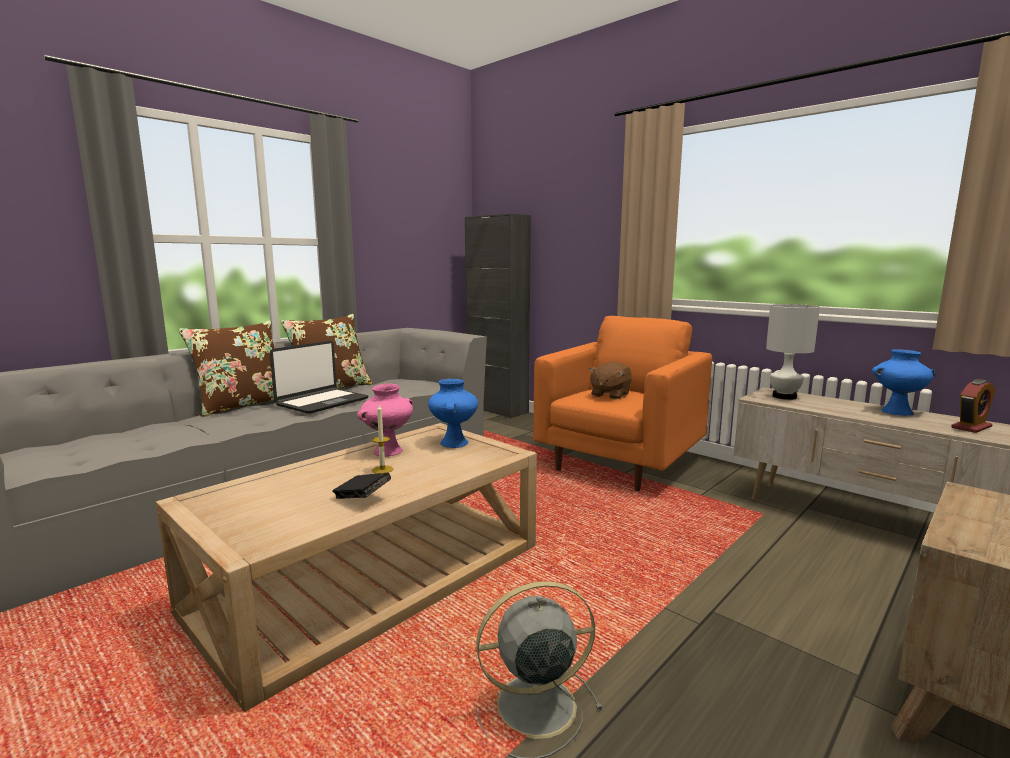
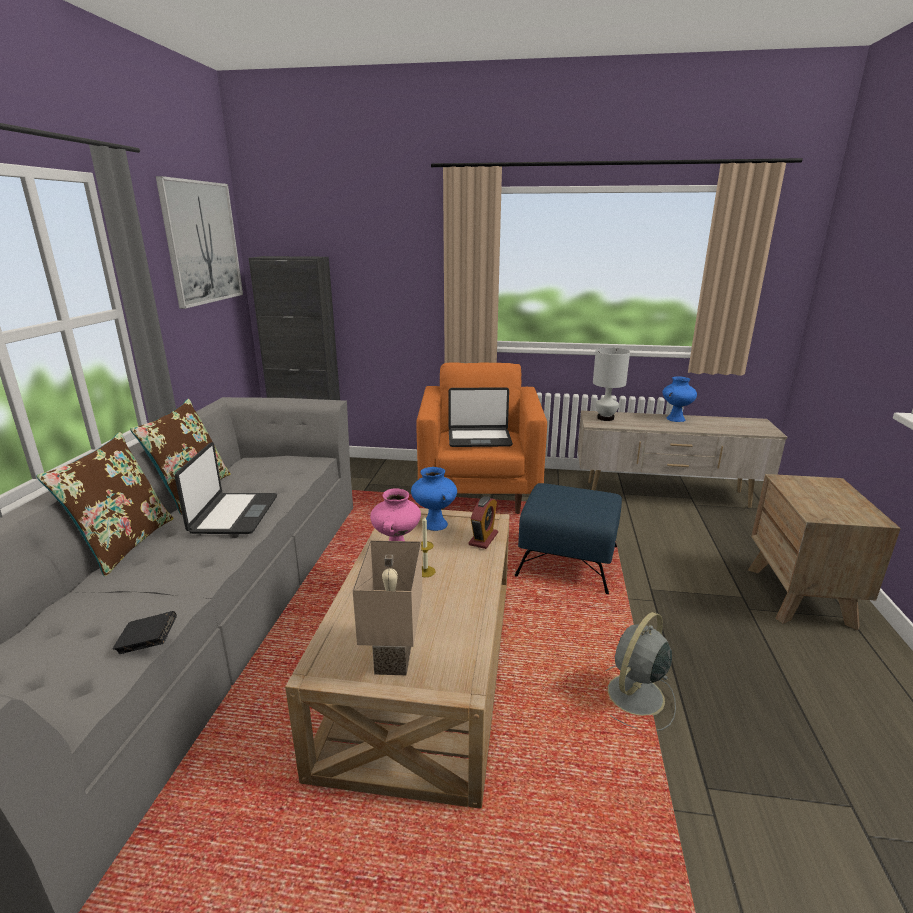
camera: 35 degrees left, 10 degrees up
(248, 513) = (396, 657): none -> beige table lamp
(362, 498) = (459, 604): black book -> black book (148, 643)
(424, 202) = (202, 243): none -> picture
(609, 395) = (479, 438): brown plush toy -> laptop
(637, 548) = (568, 561): none -> blue ottoman
(971, 427) = (720, 424): alarm clock -> alarm clock (483, 539)

